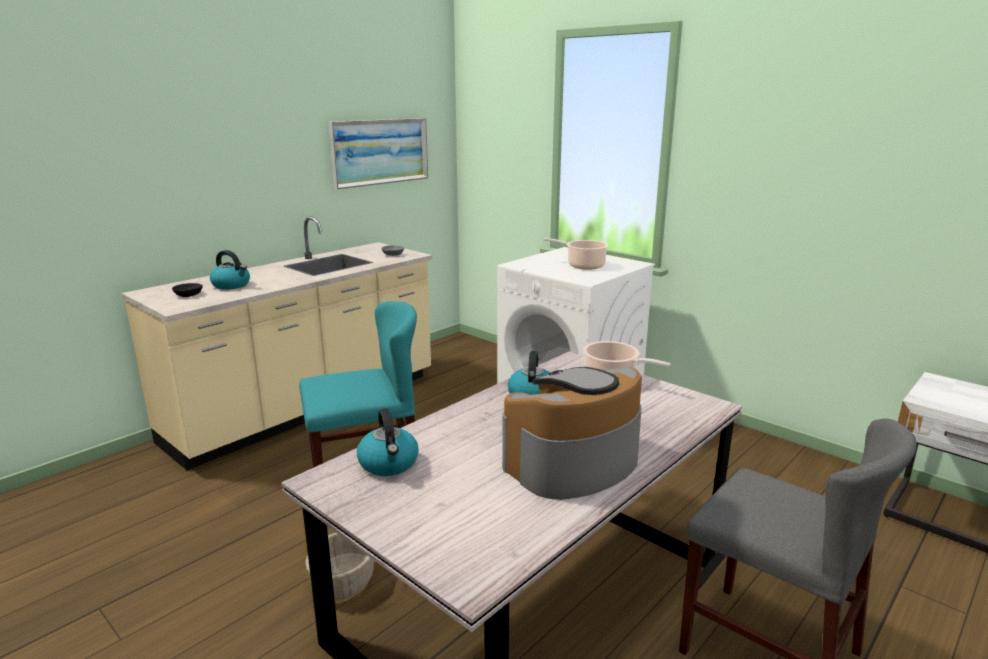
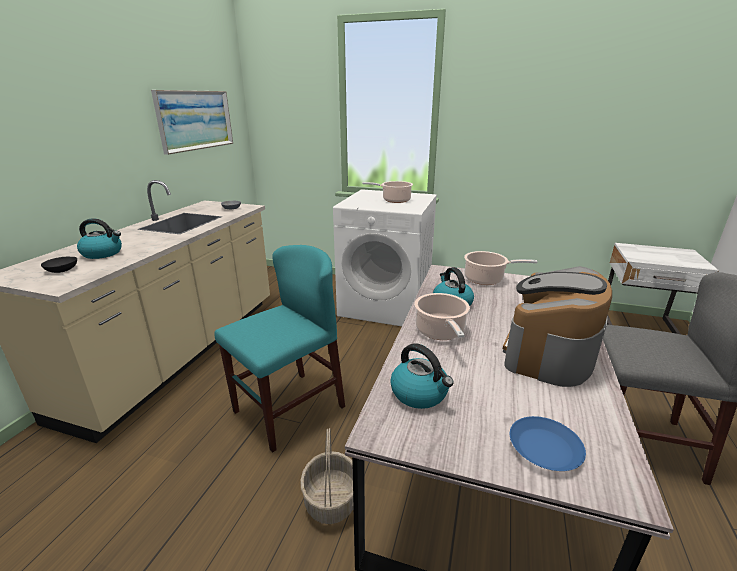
camera: 25 degrees left, 5 degrees up
(442, 534) = (544, 449): none -> blue plate
(480, 420) = (440, 332): none -> cooking pot

